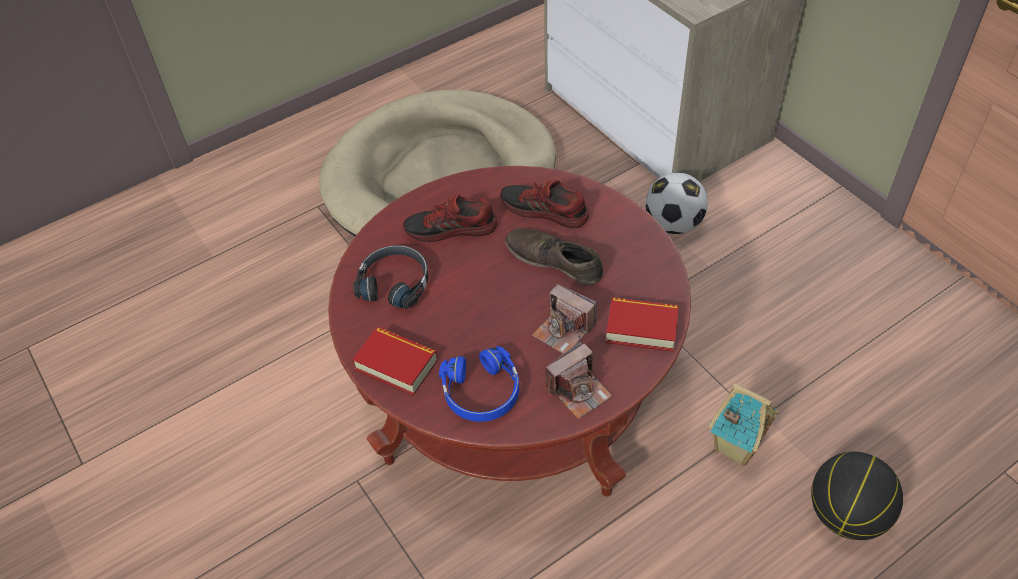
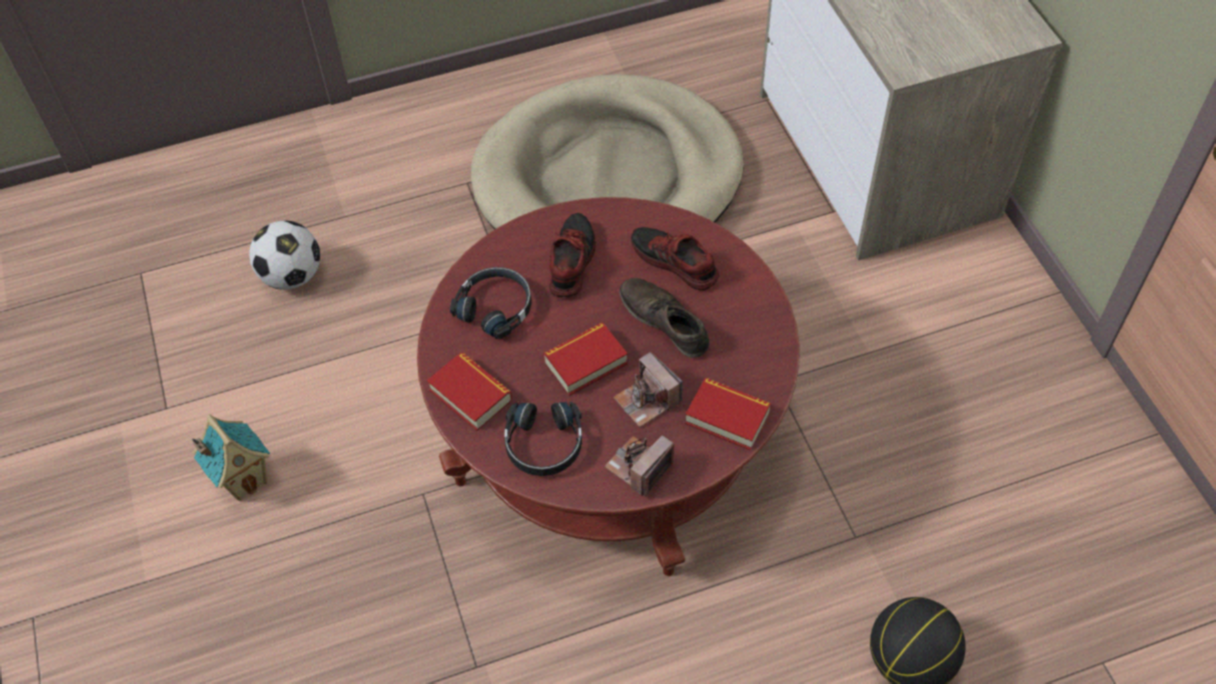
camera: 15 degrees right, 5 degrees up
(451, 229) = (571, 261): shoe -> shoe turned 90 degrees clockwise
(482, 392) = (544, 445): blue headphones -> black headphones
(495, 311) = (585, 363): none -> book
(578, 391) = (639, 467): camera -> camera turned 150 degrees clockwise
(673, 224) = (847, 293): football -> football (292, 276)
(735, 446) = (820, 558): toy house -> toy house (244, 479)

